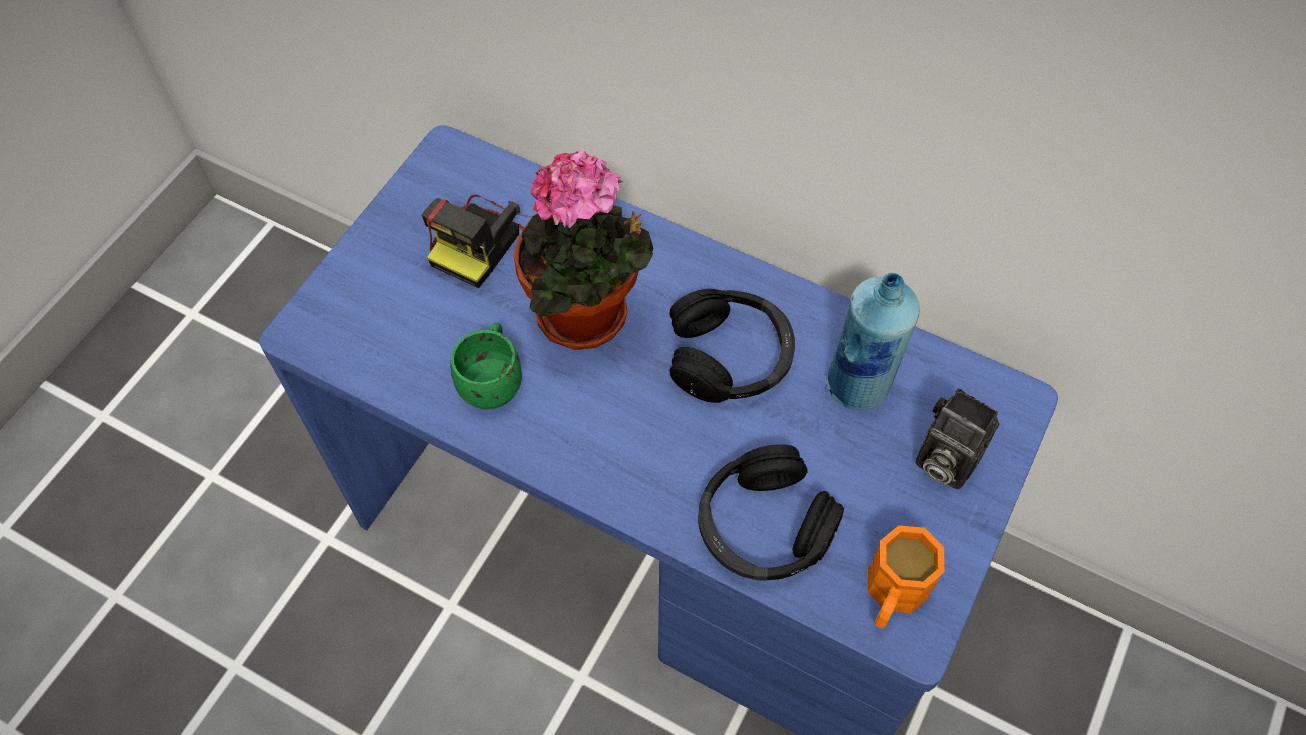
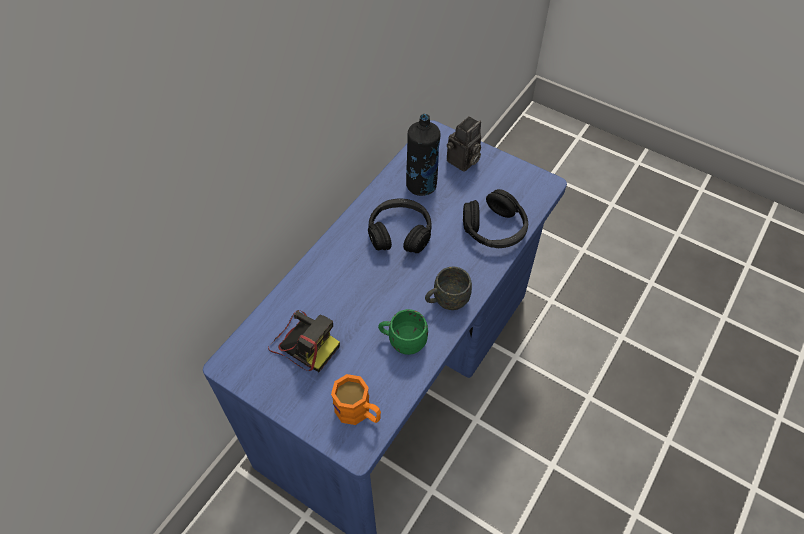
camera: 85 degrees left, 5 degrees down
(580, 444) = (446, 301): none -> grey mug
(589, 318) = (367, 293): potted plant -> none
(858, 386) = (421, 185): blue bottle -> black bottle
(892, 595) = (528, 188): orange mug -> orange mug (359, 412)

